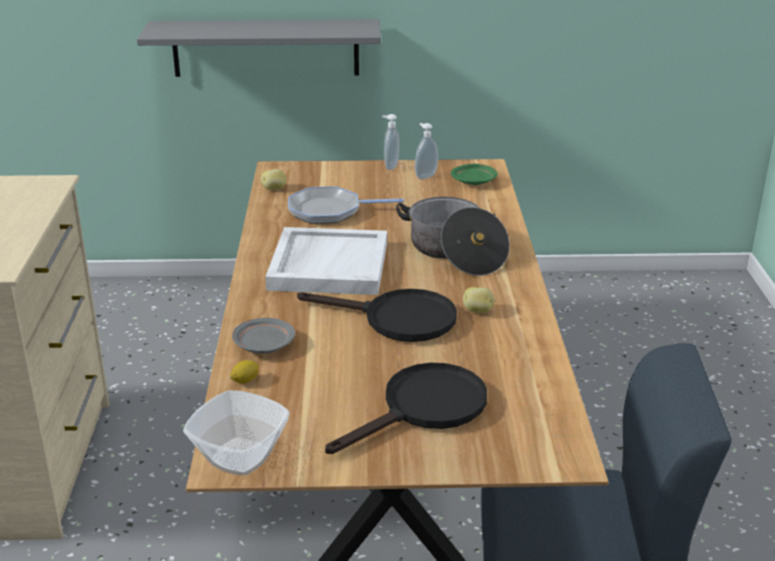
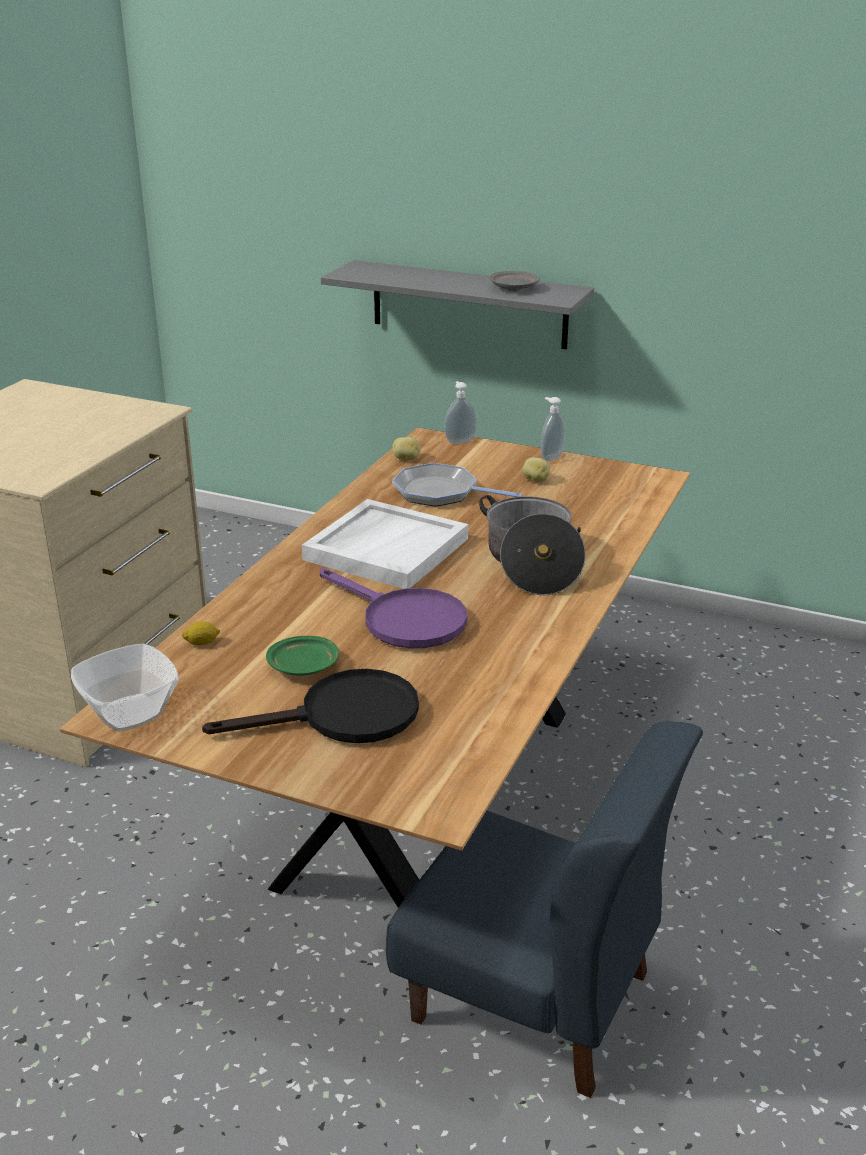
camera: 25 degrees right, 0 degrees up
(263, 345) = (249, 613): grey plate -> grey plate (513, 288)
(397, 319) = (403, 619): black frying pan -> purple frying pan
(425, 176) = (579, 475): soap dispenser -> soap dispenser (459, 441)
(474, 181) = (629, 491): green plate -> green plate (304, 666)
(478, 311) = (496, 631): potato -> potato (535, 480)

